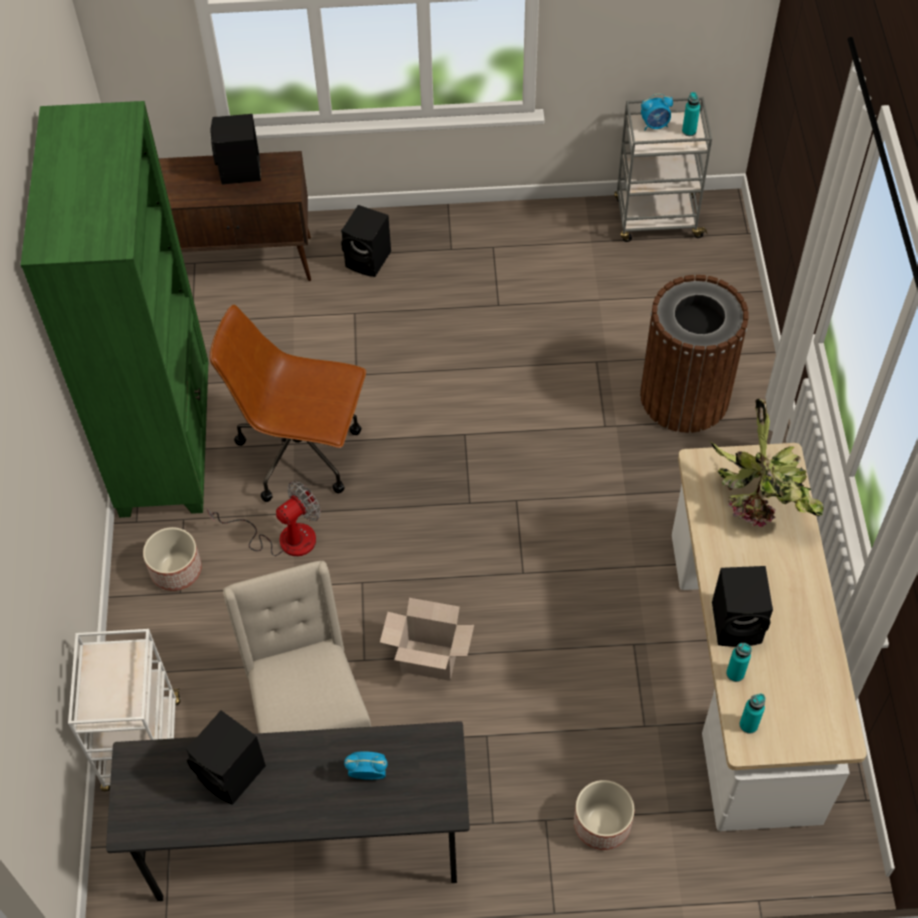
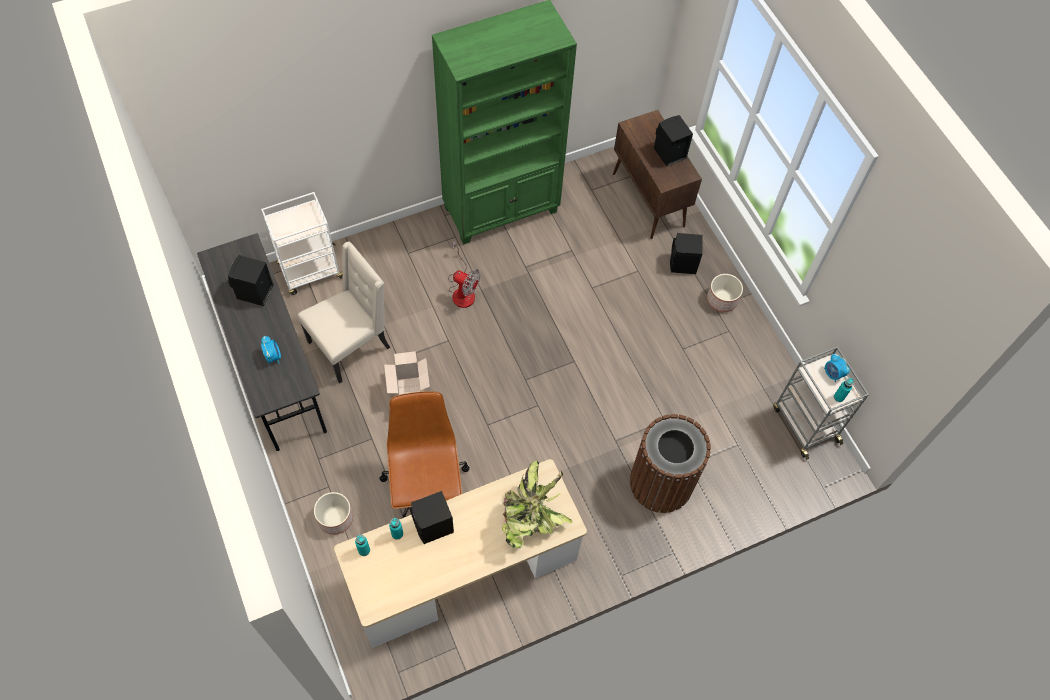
camera: 65 degrees right, 5 degrees up
(175, 570) = (421, 245): planter -> planter (721, 299)
(302, 452) = (524, 279): brown office chair -> brown office chair (426, 487)

